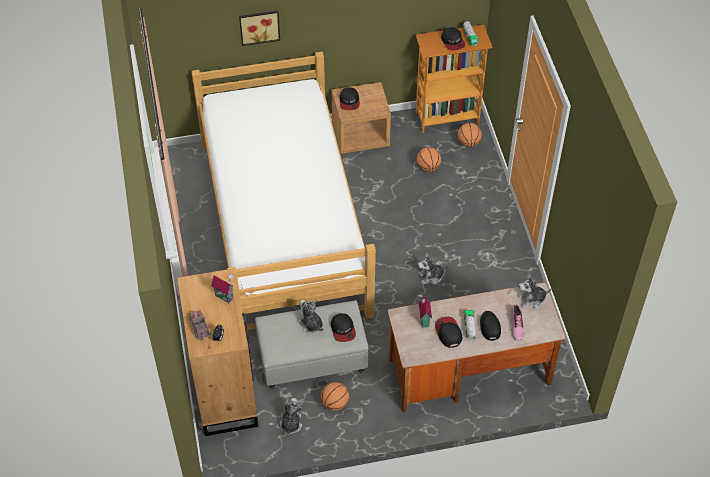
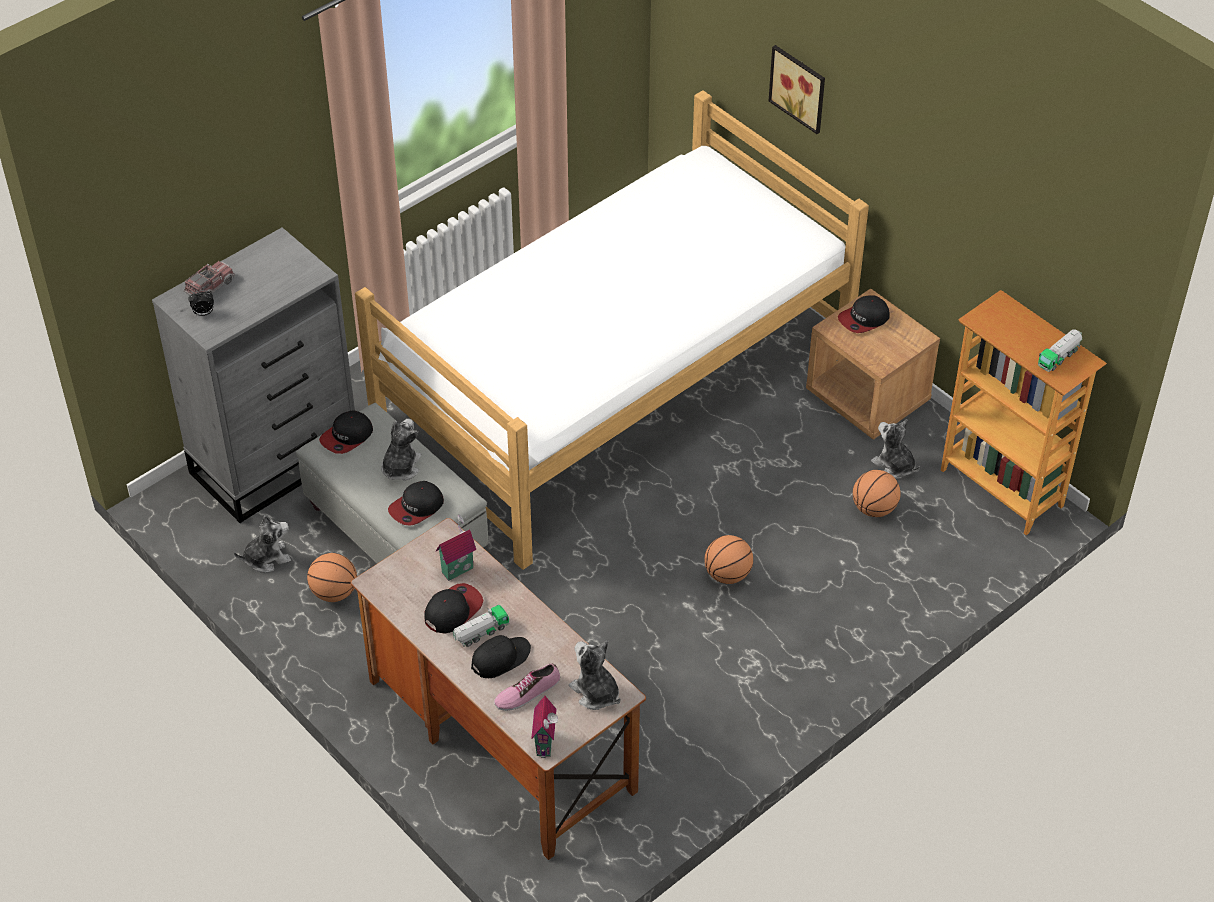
camera: 60 degrees right, 5 degrees down
(225, 296) = (281, 288): toy house -> toy house (547, 743)
(225, 391) = (276, 460): brown dresser -> grey dresser
(431, 276) = (654, 608): plush toy -> plush toy (894, 465)
(453, 41) = (1028, 341): cap -> cap (347, 437)
(468, 143) = (972, 538): basketball -> basketball (727, 574)

